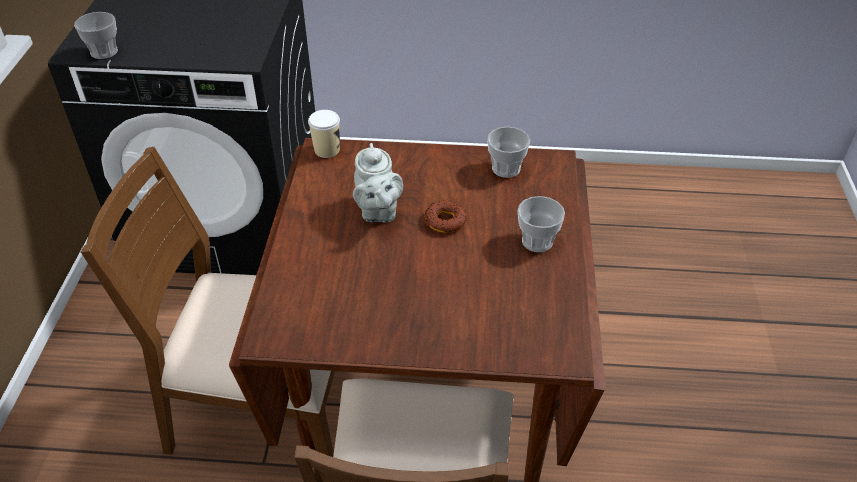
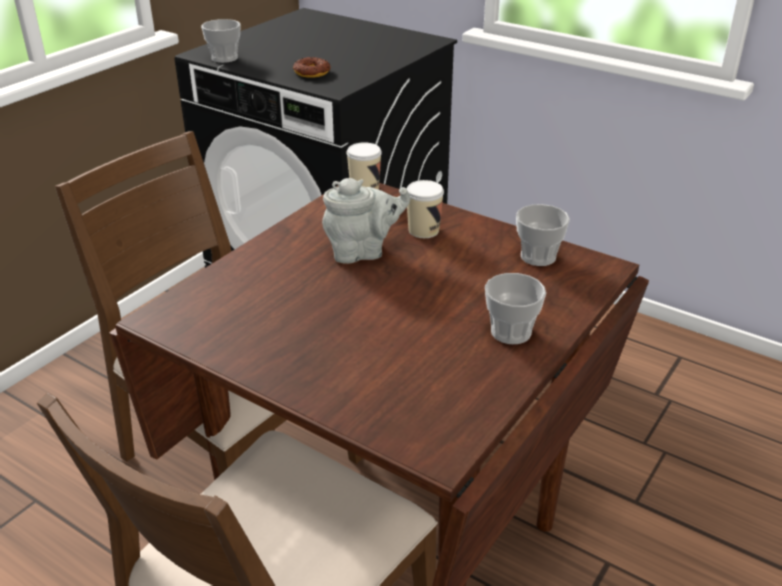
camera: 30 degrees right, 10 degrees down
(377, 212) = (363, 252): grey teapot -> grey teapot turned 120 degrees counterclockwise
(406, 174) = (423, 230): none -> cup
(445, 221) = (424, 281): donut -> donut (311, 72)

